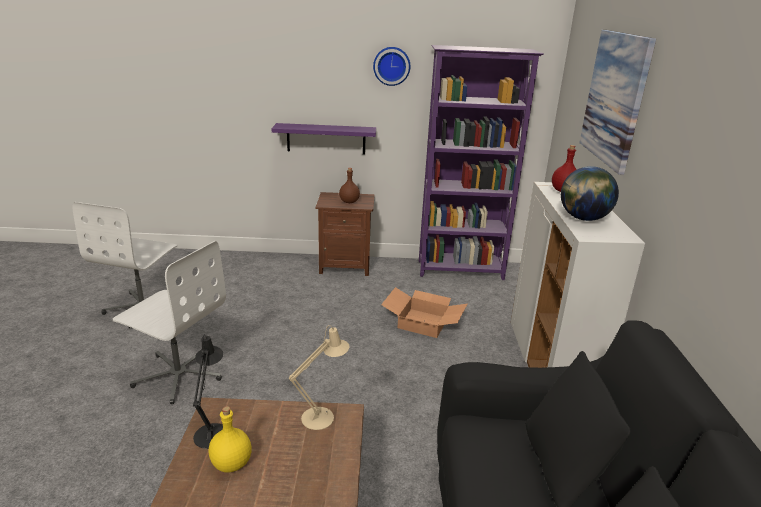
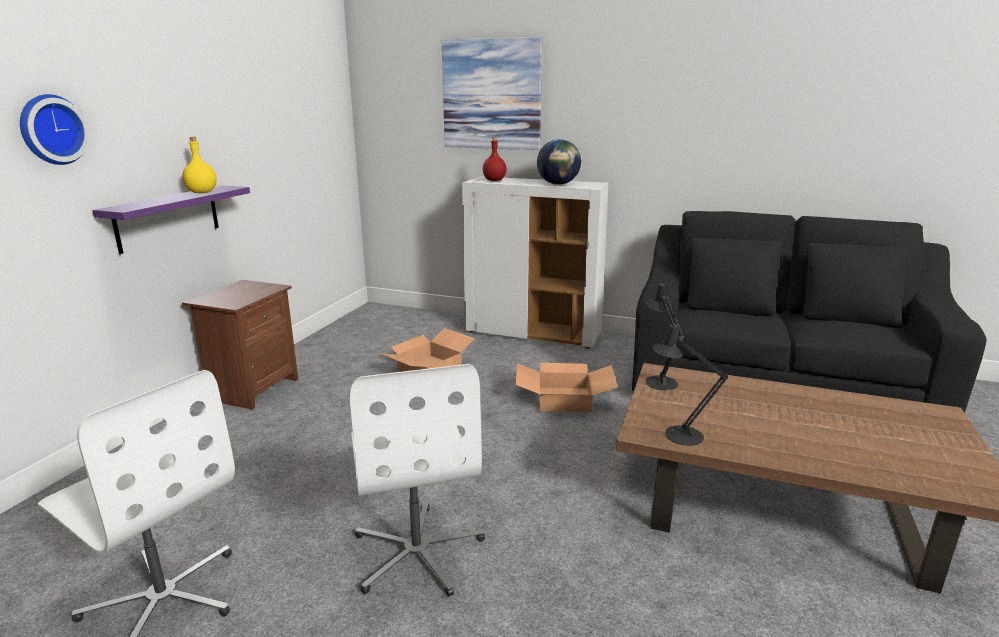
camera: 70 degrees left, 5 degrees down
(178, 374) = (418, 552): white office chair -> white office chair turned 120 degrees clockwise
(232, 463) = (724, 426): yellow bottle -> yellow bottle (202, 192)
(322, 416) = (659, 380): beige table lamp -> black table lamp
(349, 202) = (248, 292): brown bottle -> none
(391, 66) = (222, 97): wall clock -> wall clock (51, 129)
(412, 409) = (565, 399): none -> cardboard box
(461, 270) = (347, 331): purple bookcase -> none

